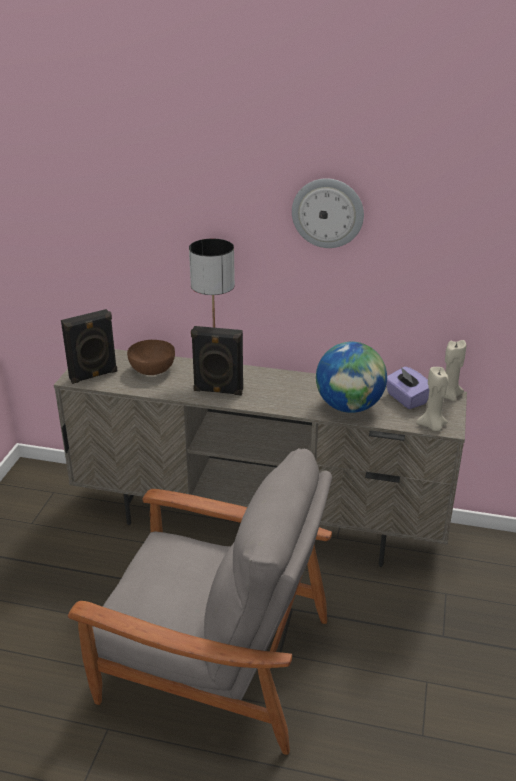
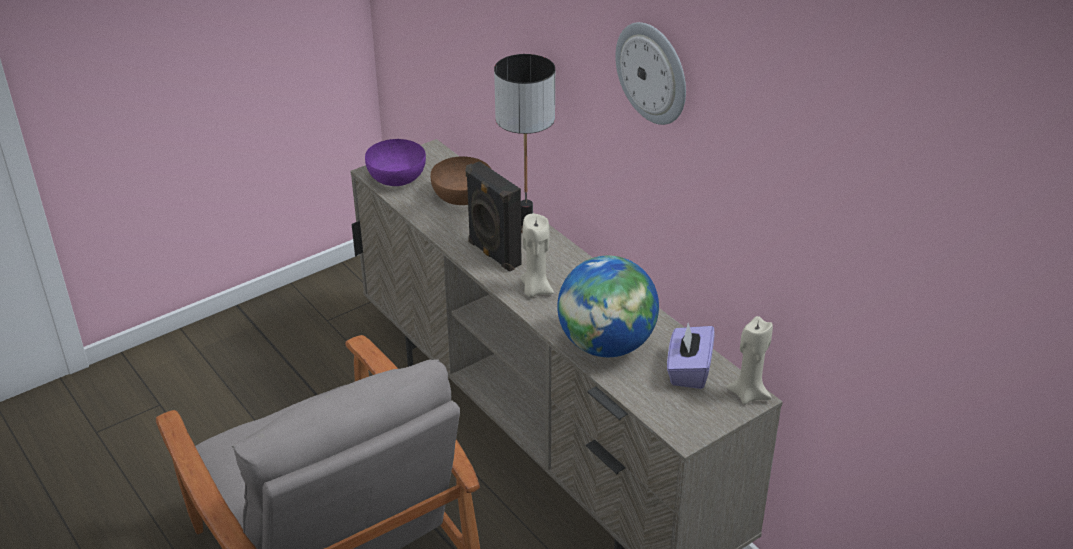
camera: 40 degrees right, 5 degrees up
(94, 375) = (397, 177): black speaker -> purple bowl
(432, 426) = (669, 420): beige candle -> beige candle (535, 290)

